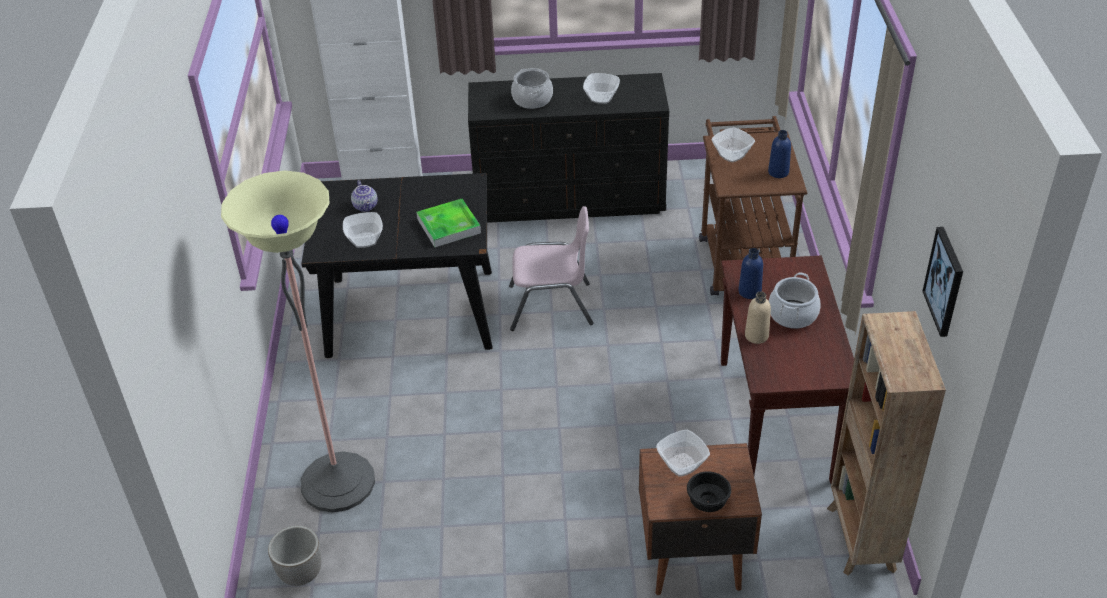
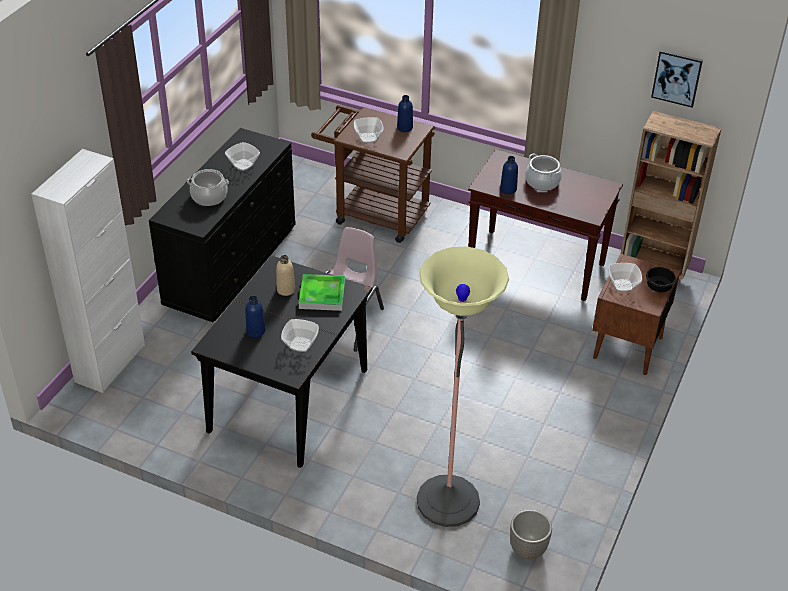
camera: 65 degrees left, 0 degrees up
(366, 206) = (255, 331): teapot -> blue bottle
(756, 336) = (551, 203): beige bottle -> beige bottle (286, 290)

